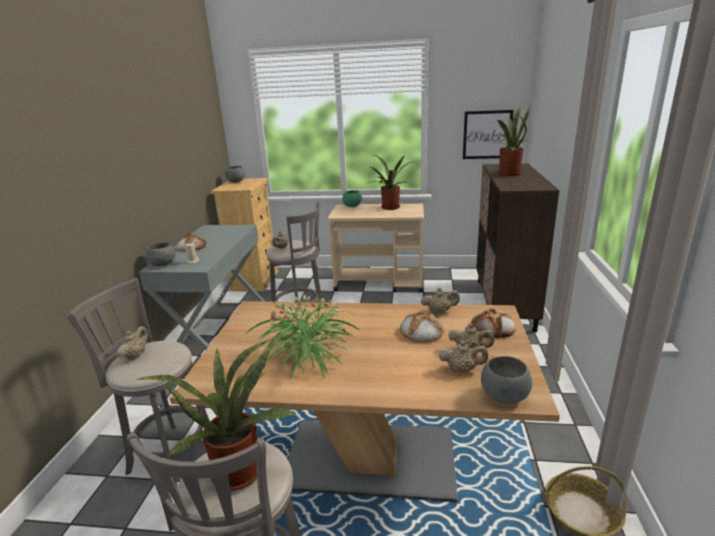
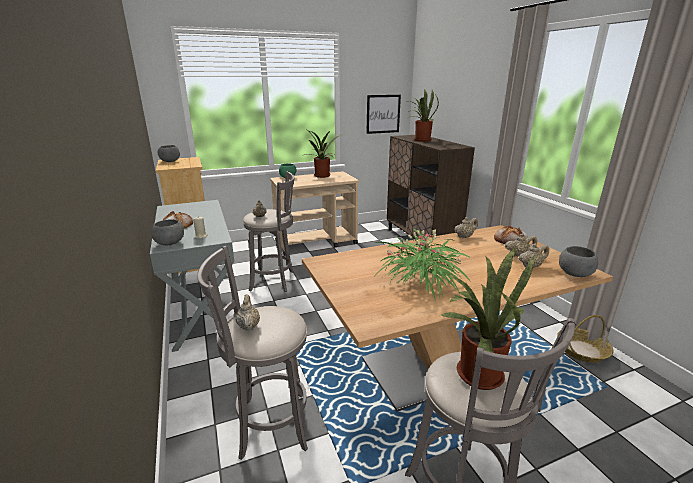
camera: 30 degrees left, 0 degrees up
(421, 331) = (472, 250): bread -> none

